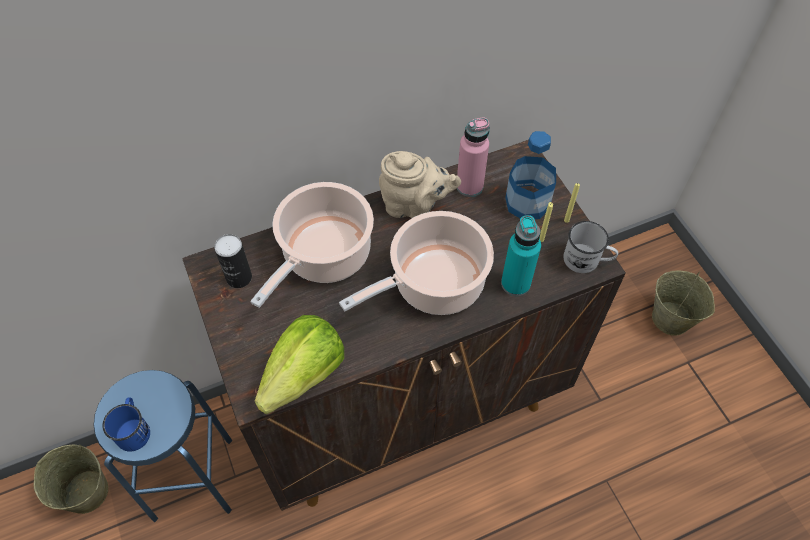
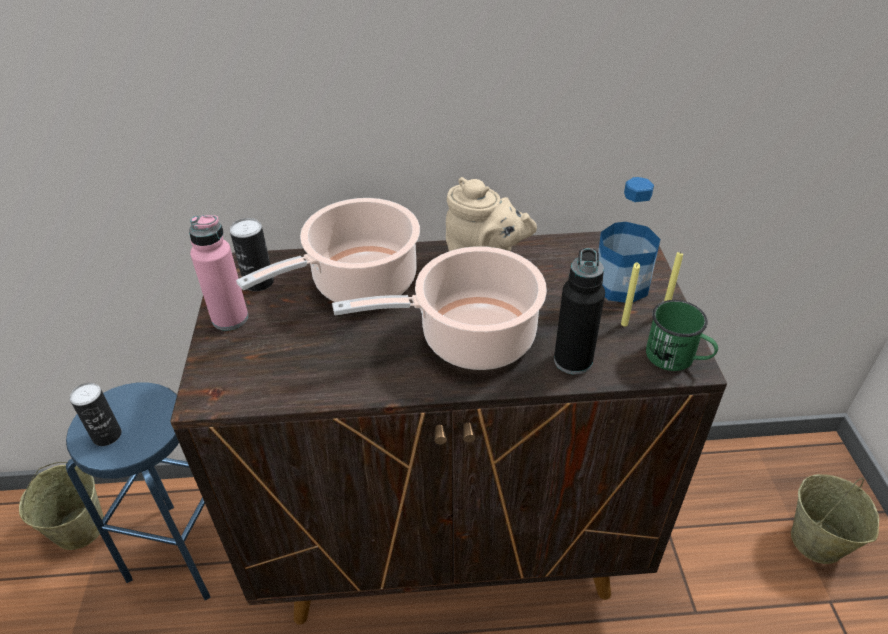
camera: 20 degrees right, 15 degrees down
(134, 429) = (107, 435): blue mug -> can
(304, 375) = (272, 390): lettuce -> none
(469, 186) = (556, 256): pink bottle -> pink bottle (230, 318)
(515, 283) = (573, 360): turquoise bottle -> black bottle
(587, 260) = (677, 358): white mug -> green mug

